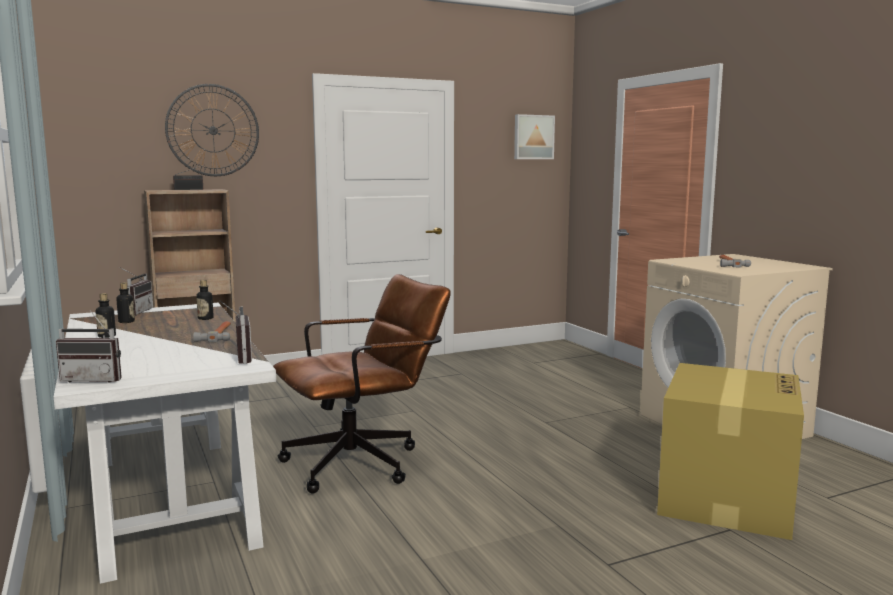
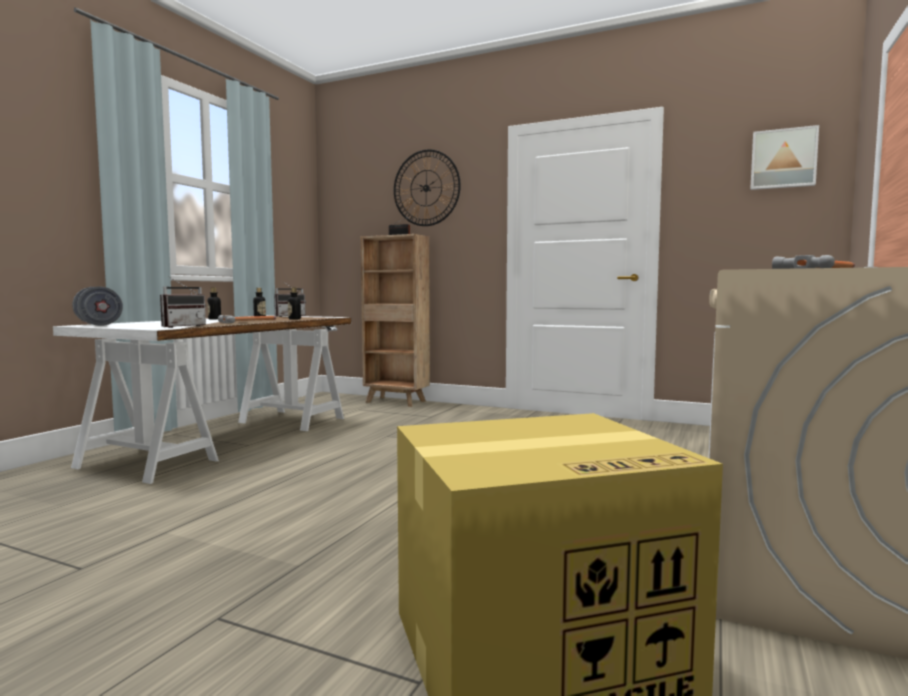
camera: 50 degrees right, 5 degrees down
(95, 379) = (98, 325): radio -> grey dumbbell
(363, 462) = (342, 464): brown office chair -> none

